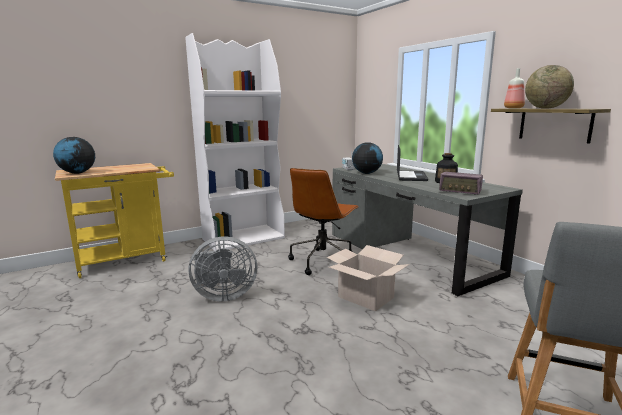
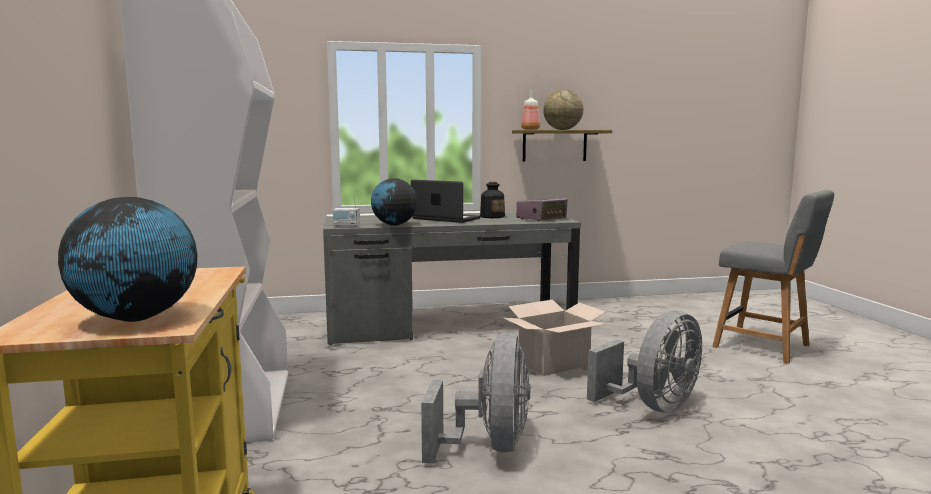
camera: 70 degrees left, 5 degrees down
(310, 344) = (653, 406): none -> grey fan
(323, 261) = (424, 366): brown office chair -> none

